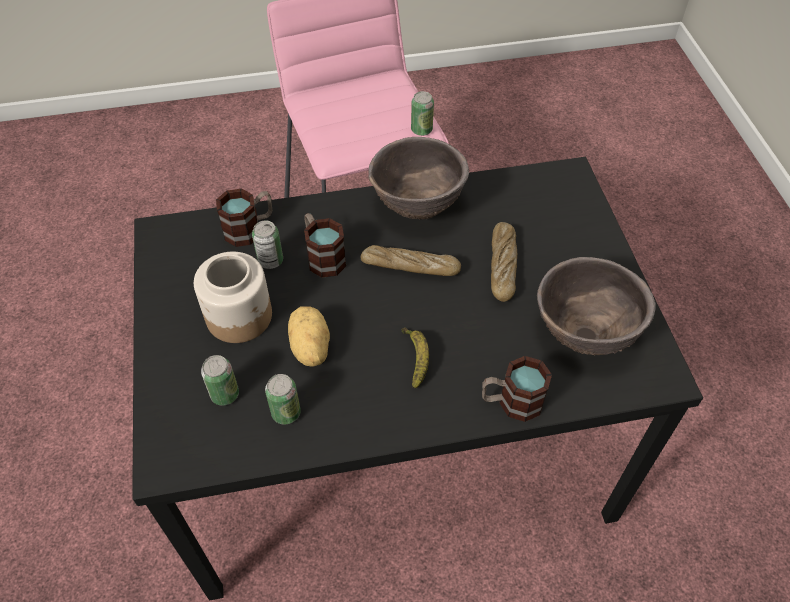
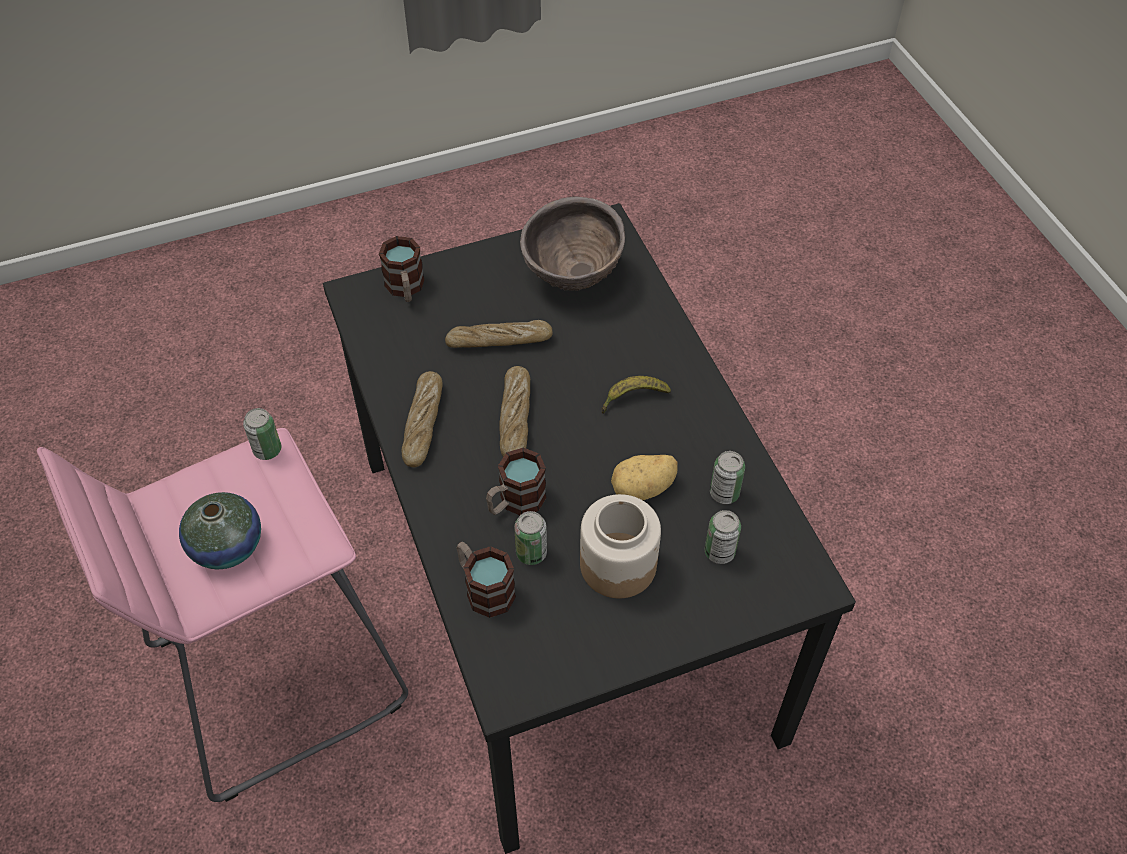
camera: 100 degrees left, 0 degrees up
(342, 109) = (227, 546): none -> vase
(417, 207) = (423, 424): brown bowl -> bread
(511, 402) = (661, 323): mug -> mug (405, 289)

